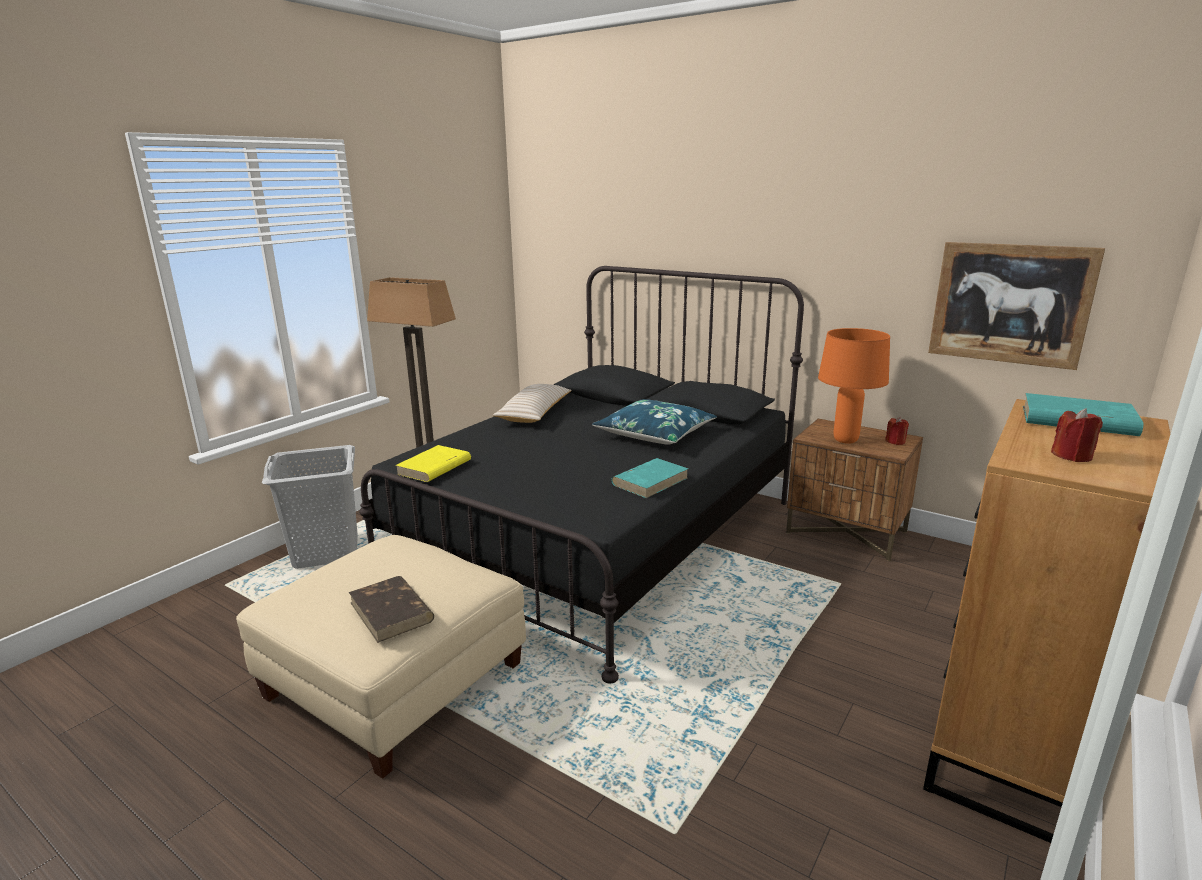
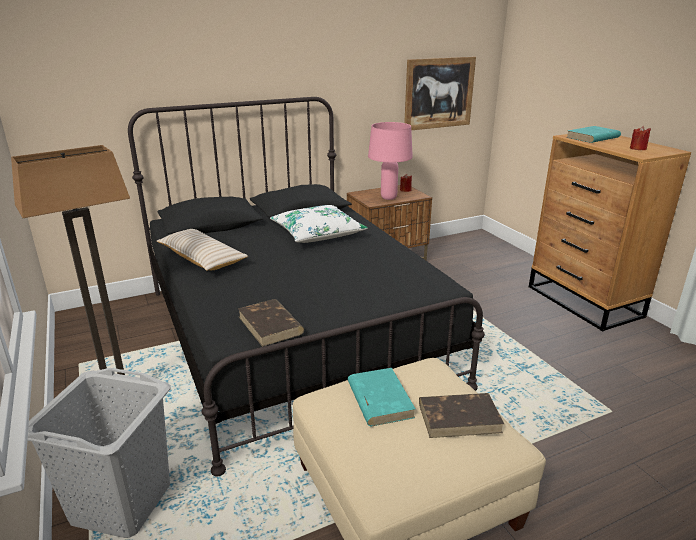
camera: 60 degrees left, 5 degrees up
(434, 467) = (270, 325): yellow book -> brown book
(650, 481) = (397, 256): turquoise book -> turquoise book (379, 399)
(655, 434) = (317, 233): blue pillow -> white pillow
(845, 440) = (388, 198): orange table lamp -> pink table lamp

